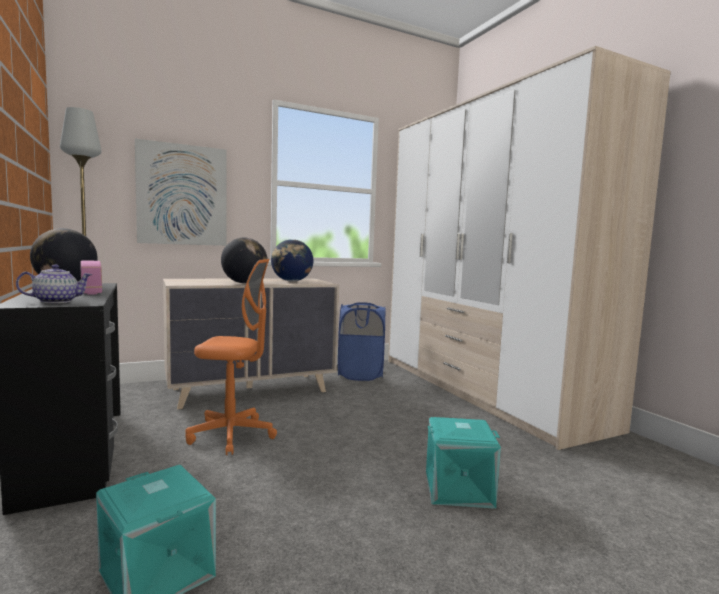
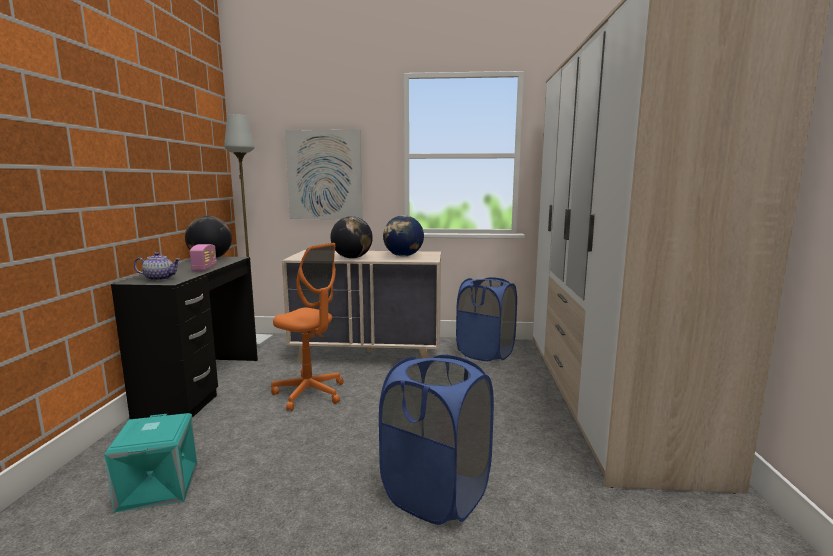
camera: 30 degrees right, 5 degrees up
(458, 488) = (436, 494): turquoise storage box -> blue laundry basket

